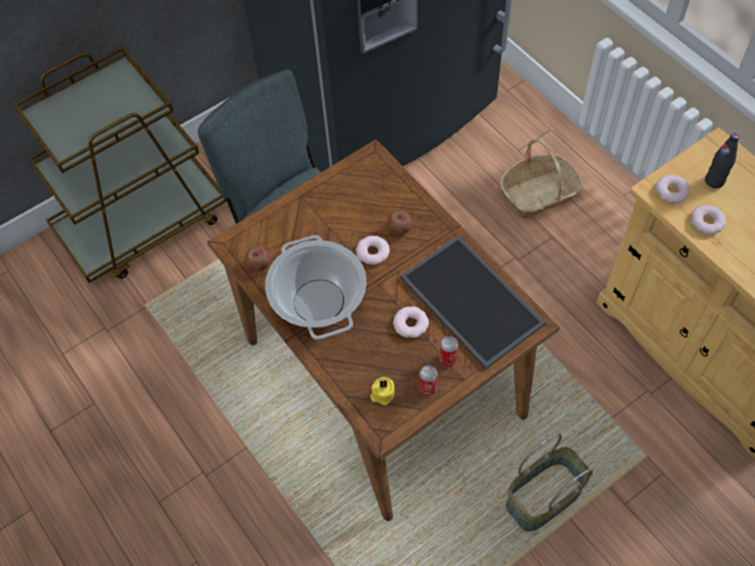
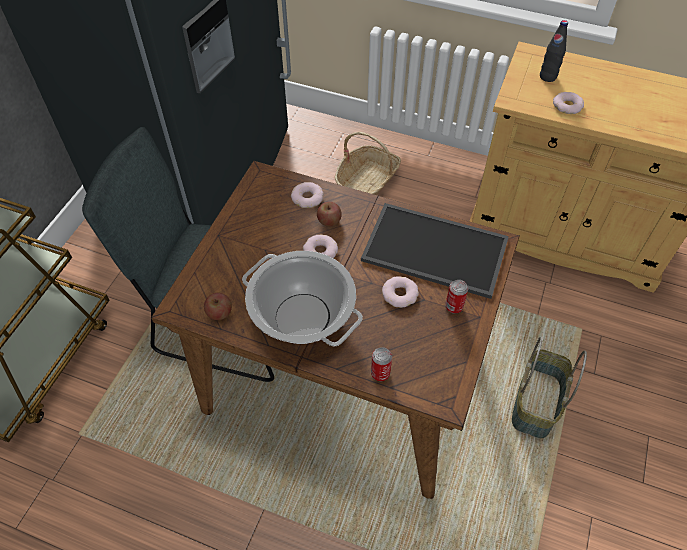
camera: 35 degrees left, 5 degrees down
(382, 394) = (422, 368): yellow candle -> none
(427, 388) = (456, 340): can -> can (380, 373)
(671, 191) = (525, 96): donut -> donut (307, 198)

